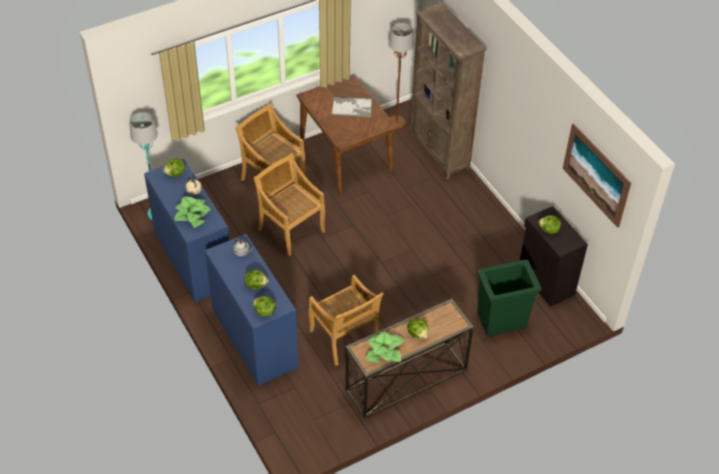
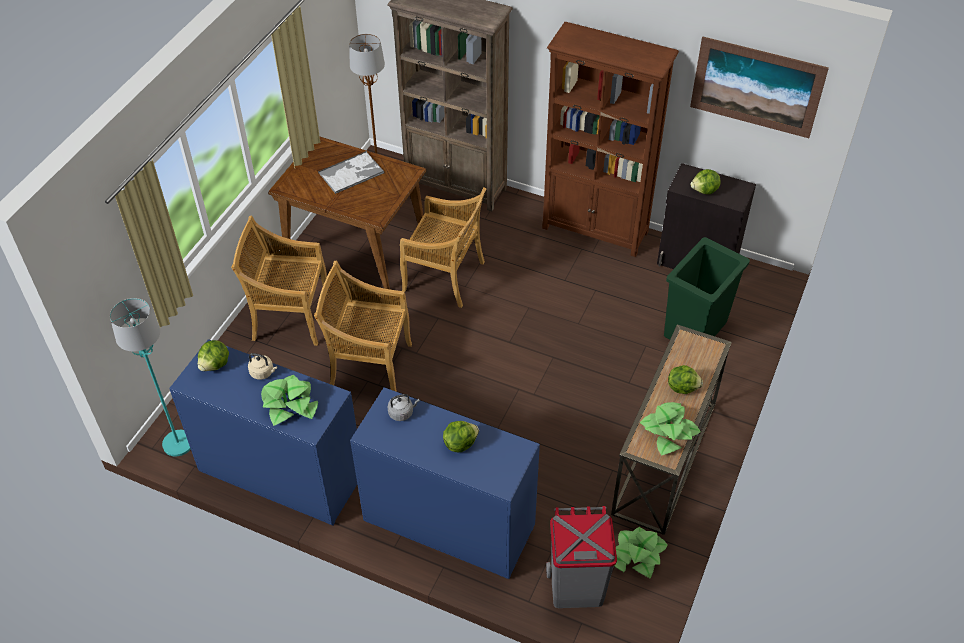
camera: 35 degrees left, 0 degrees up
(264, 312) = (504, 471): lettuce -> none
(290, 413) = (576, 587): none -> grey trash can
(338, 419) = (636, 555): none -> potted plant
(345, 338) = (552, 453): beige chair -> beige chair (445, 277)
(500, 226) = (595, 230): none -> brown bookcase

